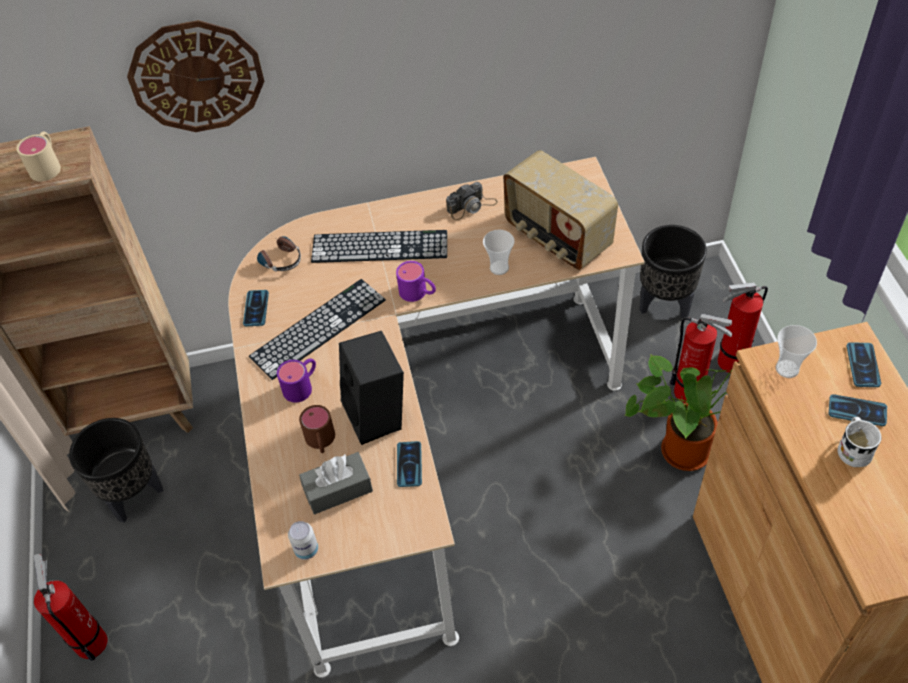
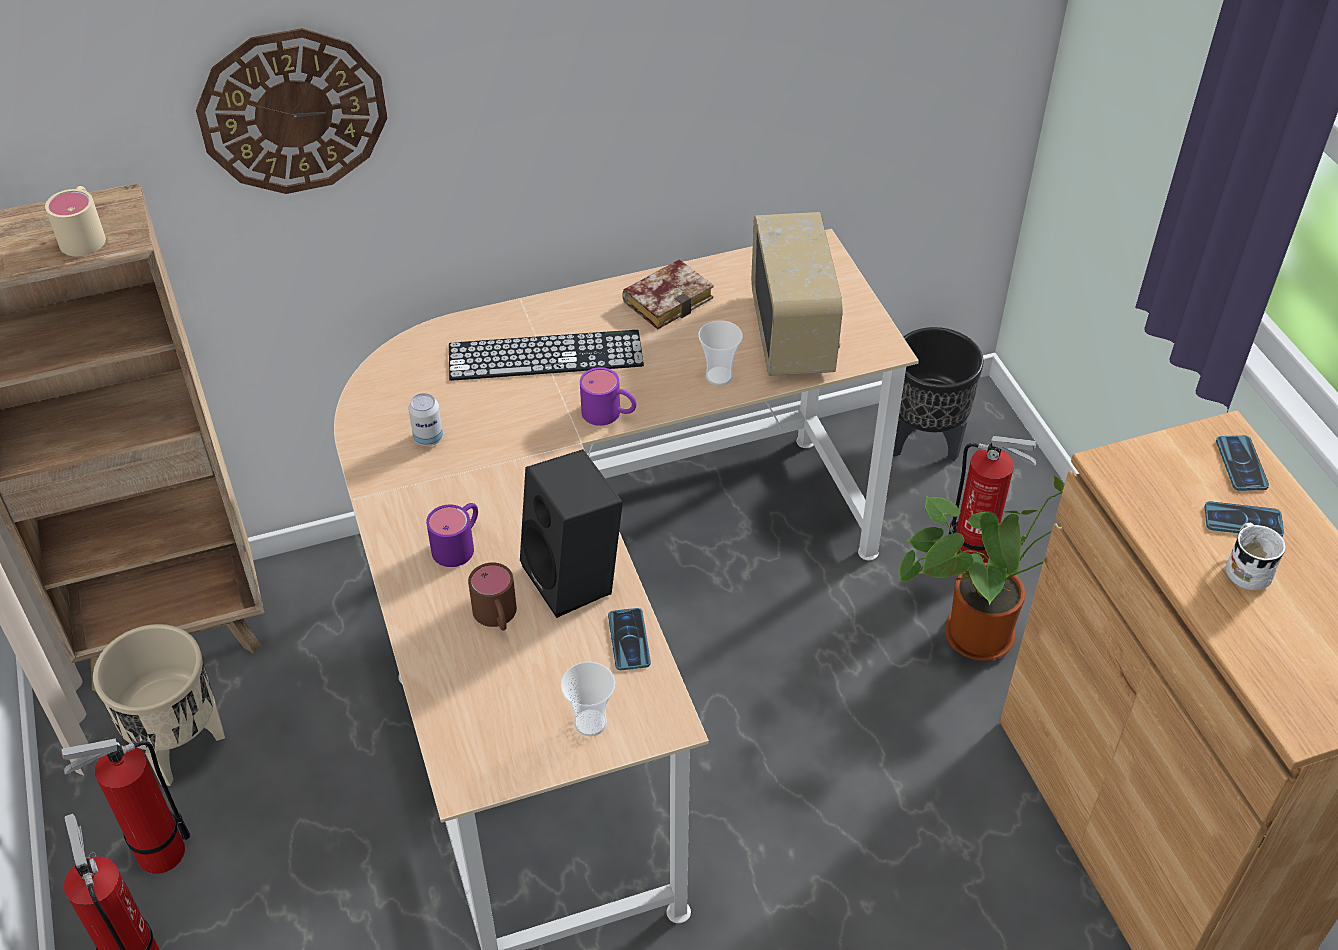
camera: 10 degrees left, 5 degrees down
(133, 496) = (180, 747): black planter -> beige planter
(256, 308) = (377, 445): phone -> none
(277, 257) = (399, 375): headphones -> none
(306, 550) = (496, 763): can -> can (428, 438)
(318, 328) = (472, 466): keyboard -> none
(338, 489) = (531, 679): grey tissue box -> none
(472, 206) = (669, 298): camera -> book
(556, 237) = (793, 334): radio -> radio turned 135 degrees counterclockwise
(728, 363) = (1021, 515): fire extinguisher -> fire extinguisher (154, 855)
(787, 369) = (1143, 473): cup -> cup (590, 723)

